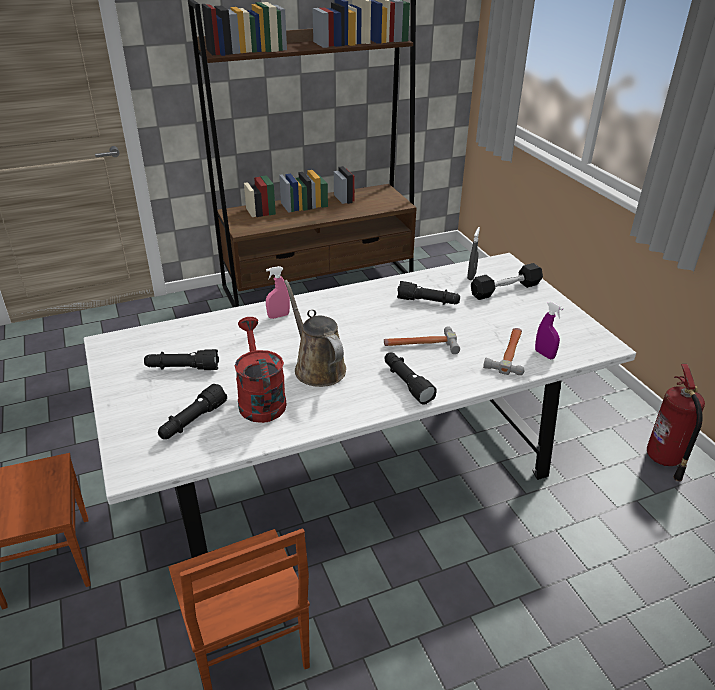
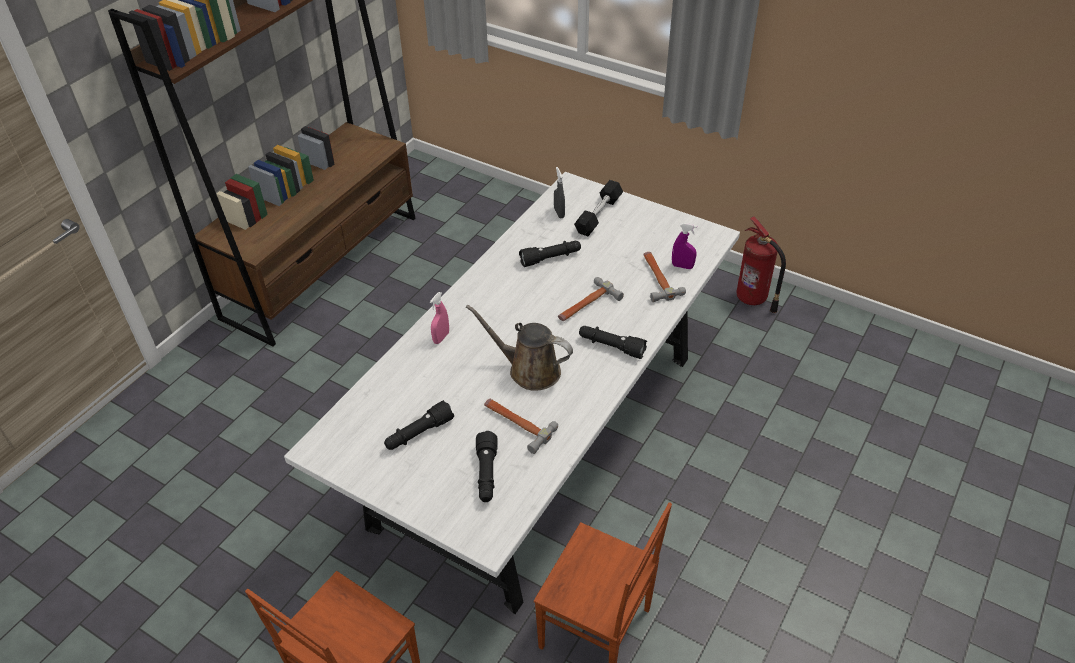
camera: 35 degrees left, 10 degrees up
(260, 399) = (516, 424): red watering can -> hammer

